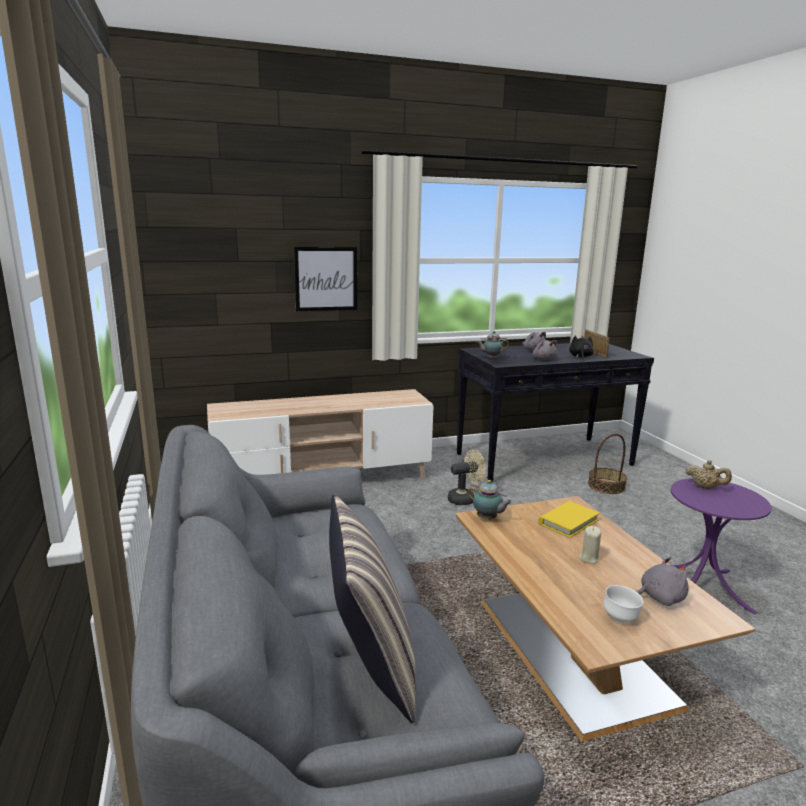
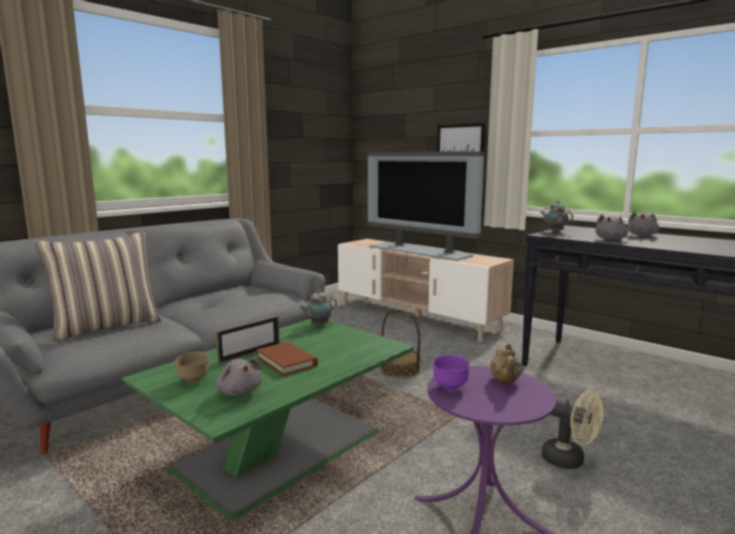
camera: 60 degrees right, 5 degrees down
(323, 403) = (421, 250): none -> television
(465, 499) = (472, 362): beige fan -> beige fan (569, 460)
(488, 519) = (318, 325): teapot -> teapot turned 45 degrees clockwise
(568, 522) = (349, 348): yellow book -> none
(569, 648) = (283, 447): brown coffee table -> green coffee table
(580, 356) = (670, 245): black plush toy -> none
(589, 558) = (286, 361): beige candle -> brown book
(594, 352) = (715, 247): picture frame -> picture frame (250, 353)
(606, 486) = (645, 421): basket -> basket (400, 369)
(620, 619) = (193, 381): white bowl -> brown bowl
(713, 506) = (450, 388): none -> purple bowl

